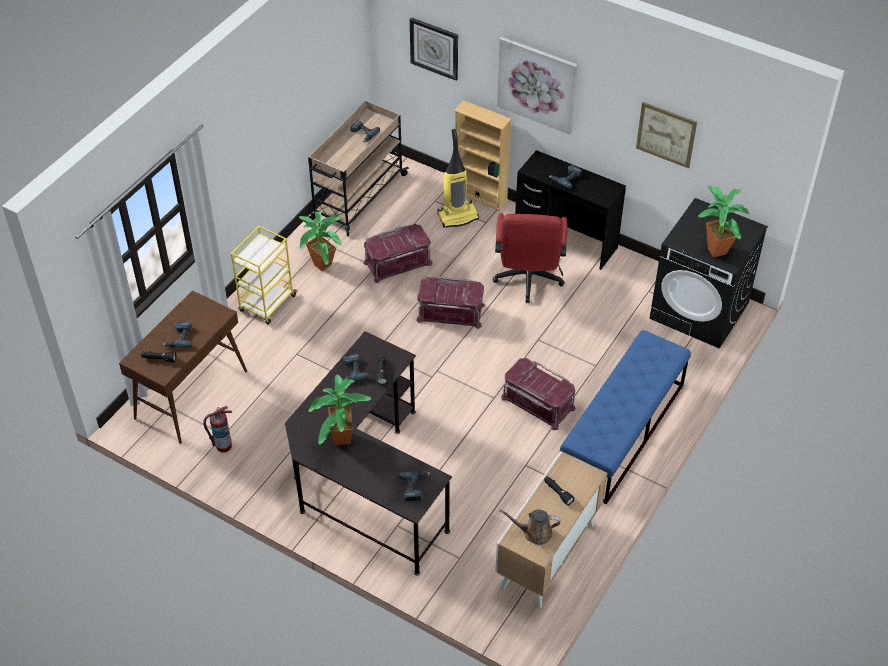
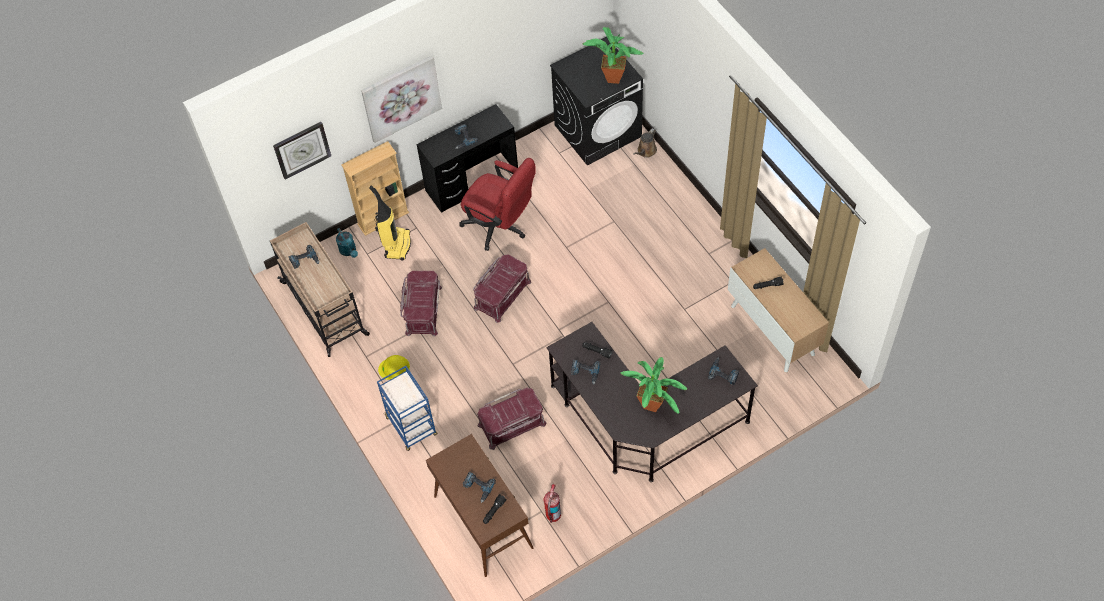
camera: 60 degrees left, 10 degrees up
(267, 304) = (412, 427): yellow cart -> blue cart
(323, 267) = (394, 368): potted plant -> yellow hard hat
(429, 188) = (349, 251): none -> turquoise watering can
(534, 533) = (796, 315): brown watering can -> brown watering can (645, 151)
(537, 403) = (629, 275): red storage box -> red storage box (512, 425)
(622, 432) = (686, 234): blue bench -> none
(666, 134) = (514, 42): picture -> none

